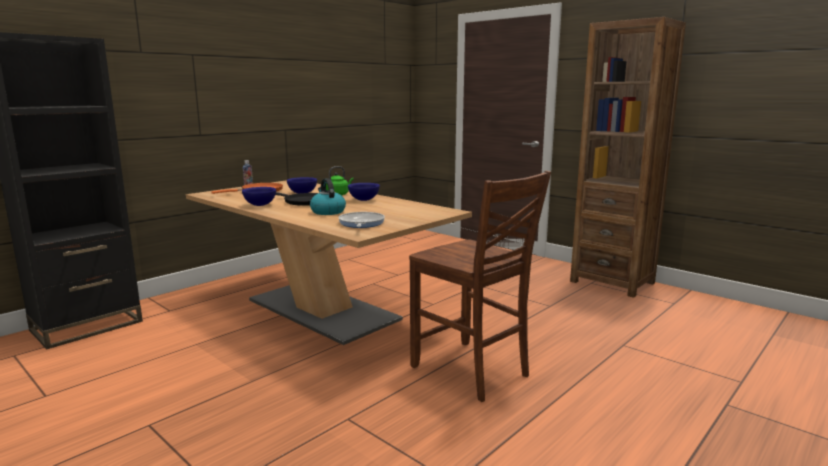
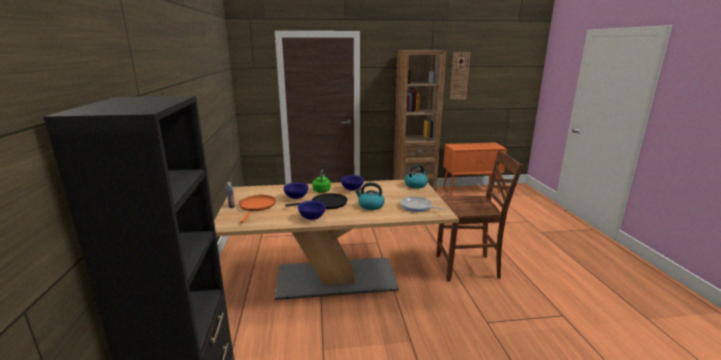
camera: 50 degrees left, 5 degrees up
(436, 212) = (416, 185): none -> kettle
(736, 310) = (471, 190): none -> orange cabinet
(738, 71) = (459, 76): none -> wall clock

